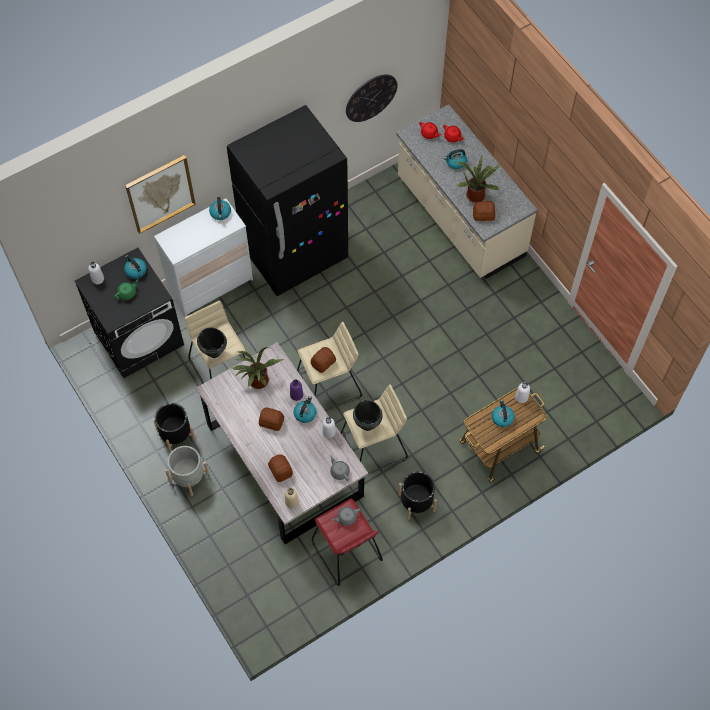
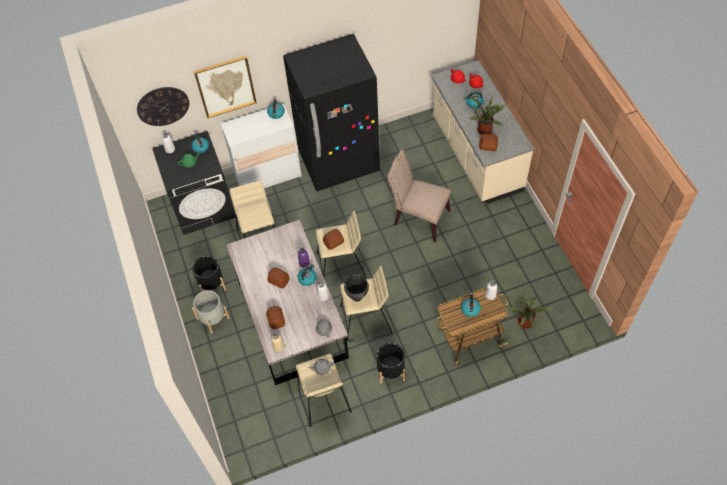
camera: 15 degrees right, 5 degrees down
(214, 352) = (249, 221): black cooking pot -> none
(258, 382) = (276, 248): potted plant -> potted plant (525, 324)
(346, 551) = (323, 400): red stool -> beige stool
(371, 97) = (412, 41): wall clock -> wall clock (163, 106)
(408, 310) = (418, 218): none -> beige chair

